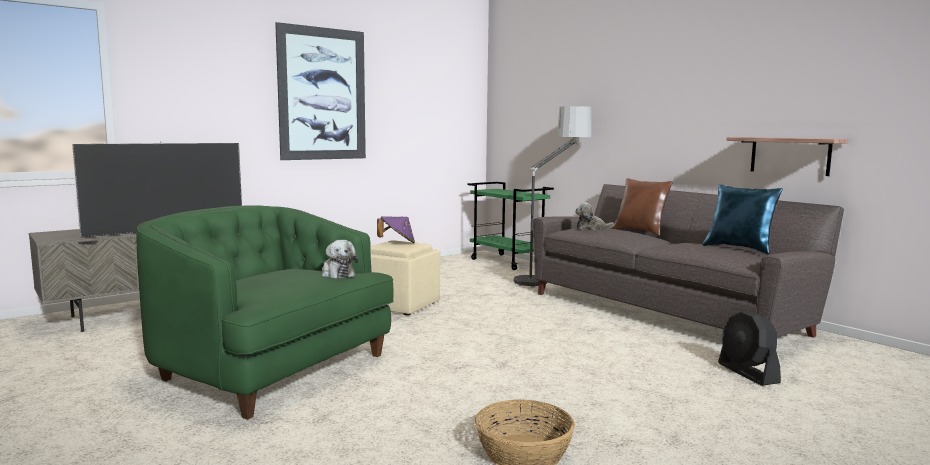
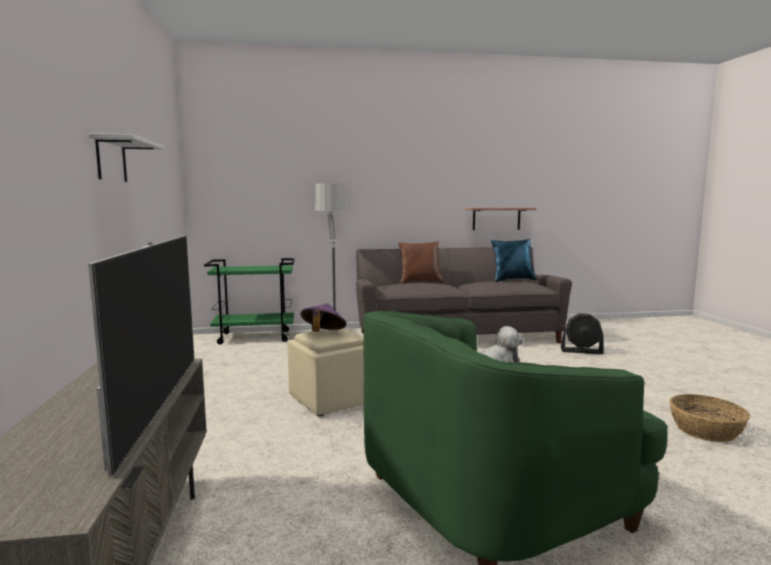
camera: 60 degrees left, 0 degrees up
(322, 94) = (111, 160): picture -> white shelf
(591, 228) = (403, 285): plush toy -> none

